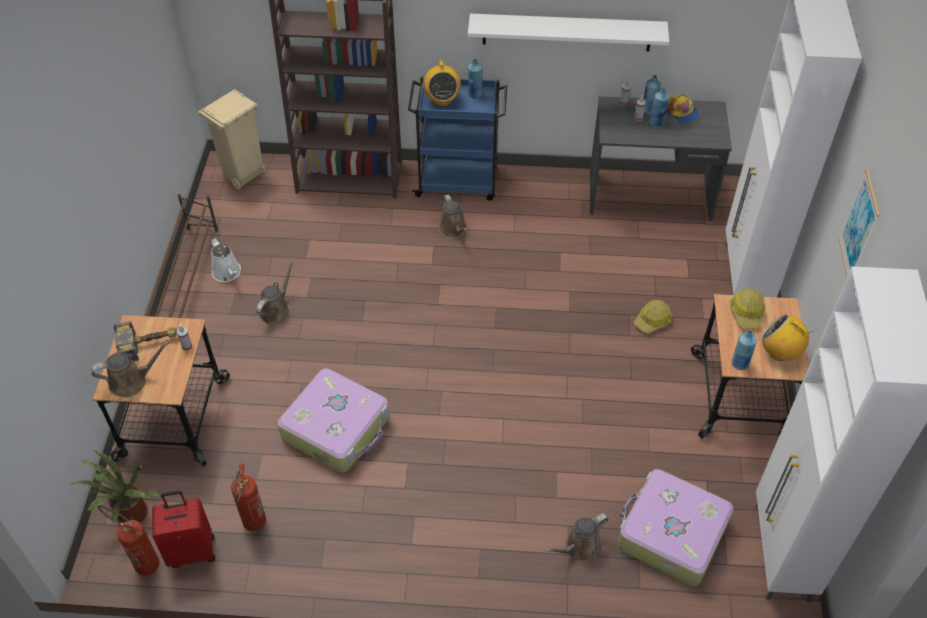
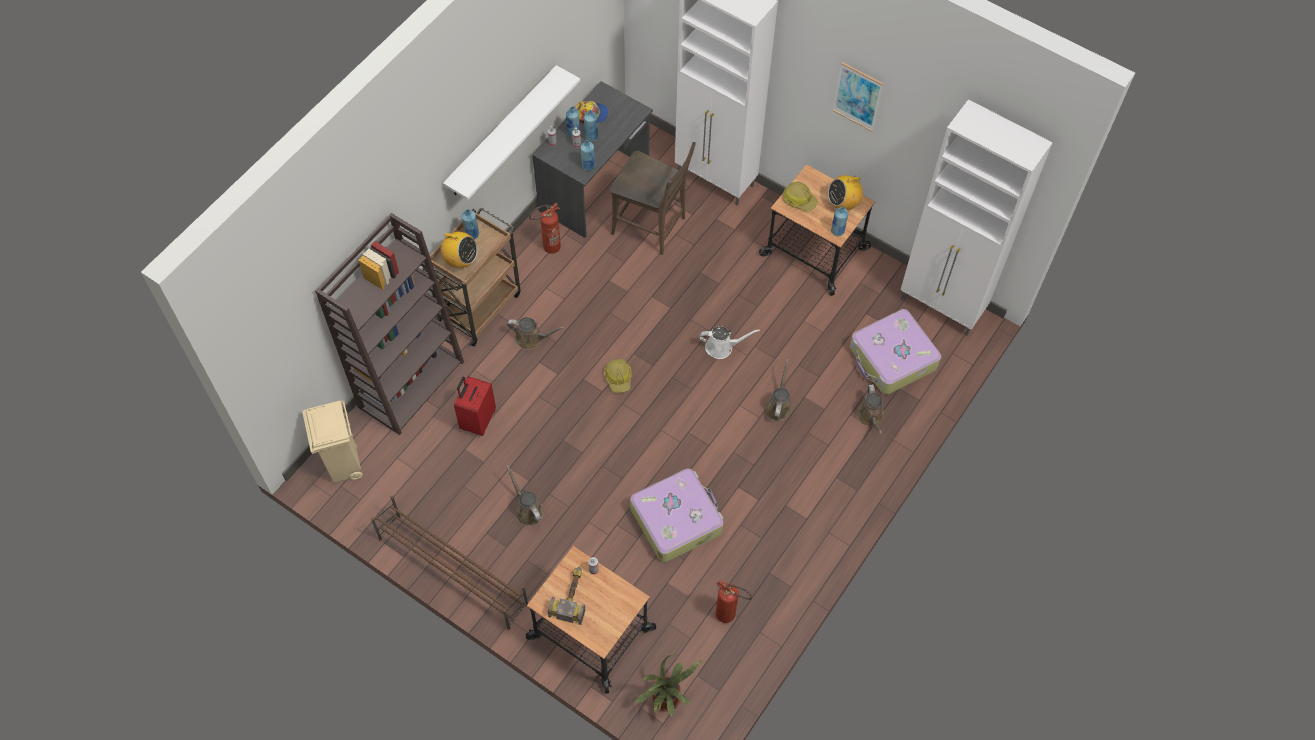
camera: 60 degrees left, 10 degrees up
(131, 381) = (604, 623): brown watering can -> brown watering can (778, 406)
(142, 562) = (714, 707): fire extinguisher -> fire extinguisher (548, 249)
(192, 551) = (725, 668): red suitcase -> red suitcase (477, 420)
(228, 273) = (458, 529): white watering can -> white watering can (722, 347)
(458, 182) = (480, 307): blue cart -> brown cart
(622, 136) = (588, 166): none -> blue bottle
(646, 255) = (652, 227): none -> brown chair
(653, 320) = (715, 261): hard hat -> hard hat (618, 378)

